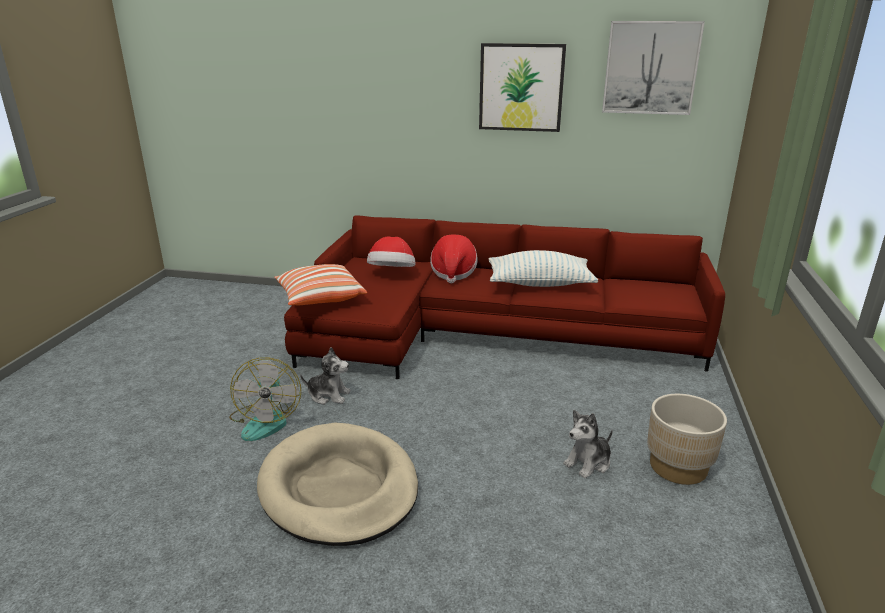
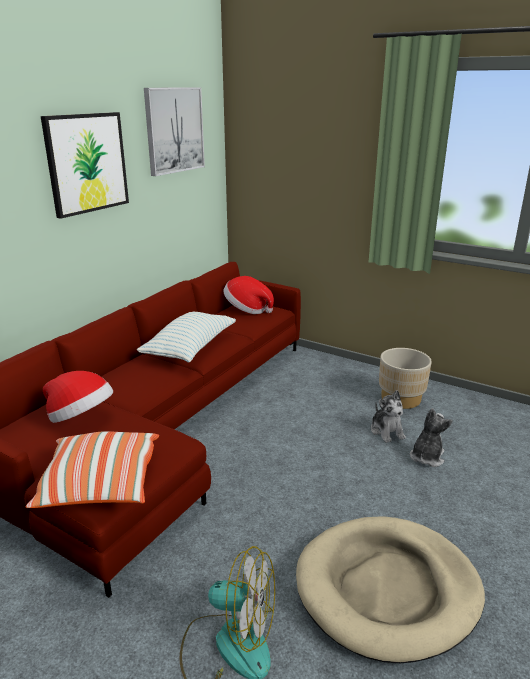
camera: 70 degrees left, 0 degrees up
(328, 395) = (204, 569): plush toy -> plush toy (426, 457)
(453, 273) = (118, 382): hat -> hat (247, 309)

